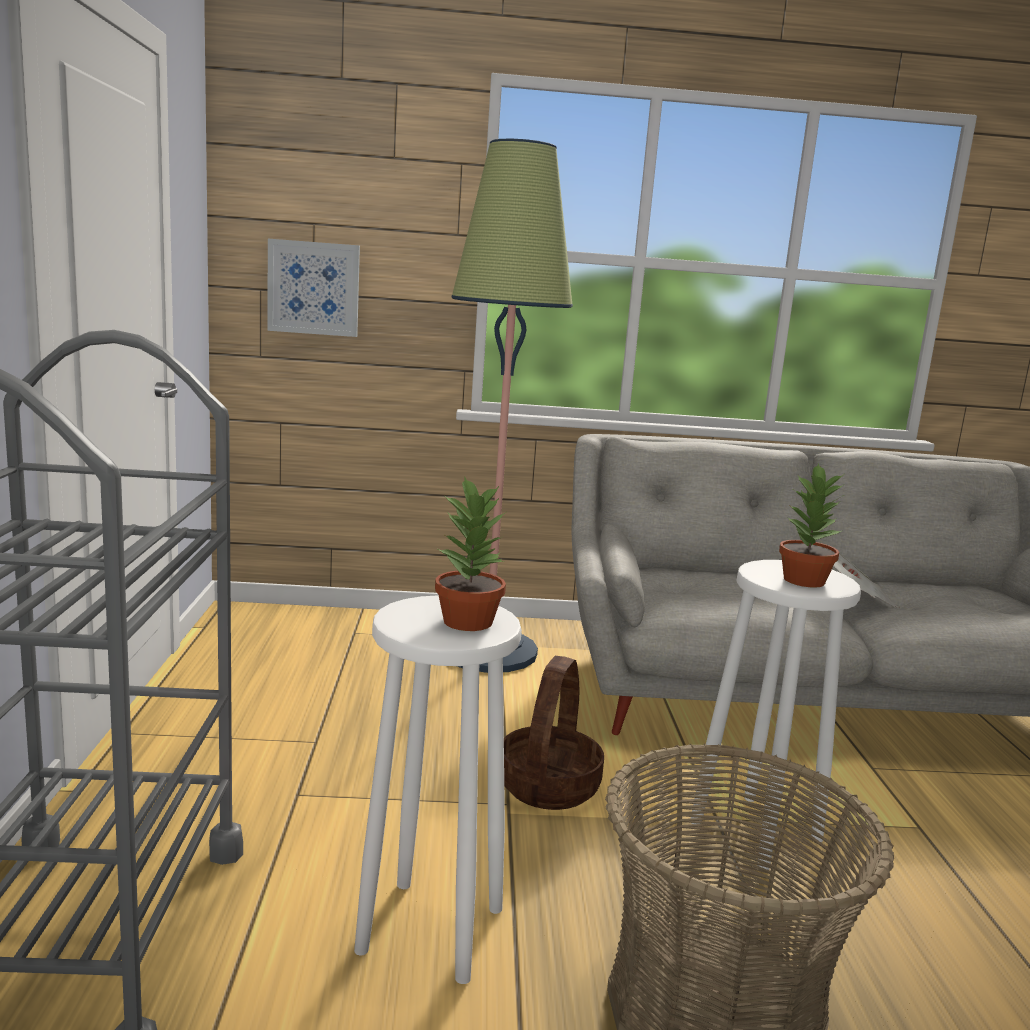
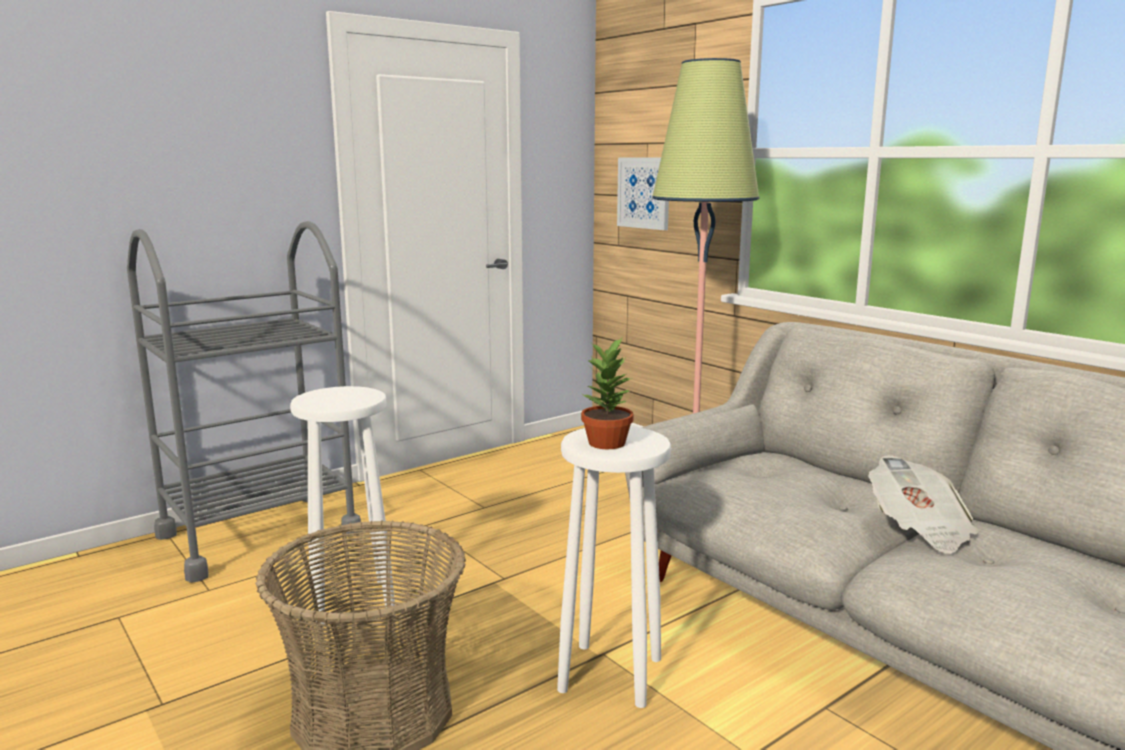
camera: 55 degrees right, 0 degrees up
(468, 621) = (342, 400): potted plant -> none
(548, 785) = (546, 582): basket -> none

